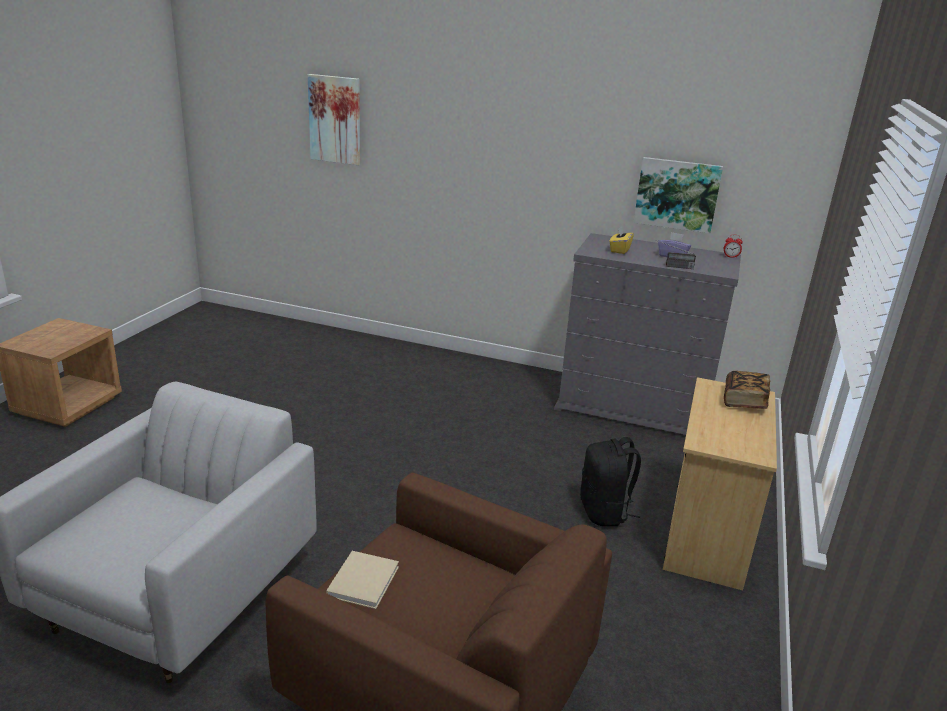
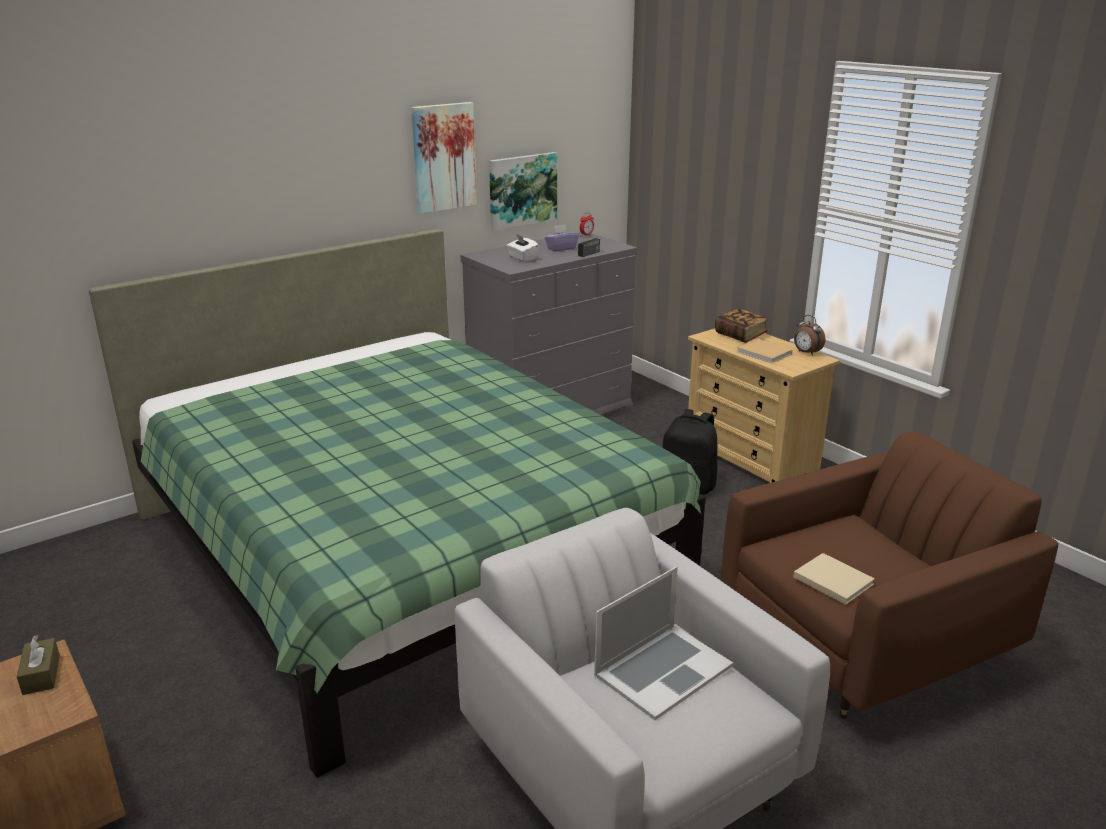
camera: 55 degrees left, 0 degrees up
(78, 335) = (41, 674): none -> brown tissue box
(171, 519) = (662, 670): none -> laptop
(335, 119) = (98, 207): picture -> picture (443, 157)
(367, 416) = (401, 550): none -> green bed
(619, 250) = (522, 258): yellow tissue box -> white tissue box
(719, 422) = (765, 353): none -> beige book
(761, 444) = (806, 353): none -> alarm clock

